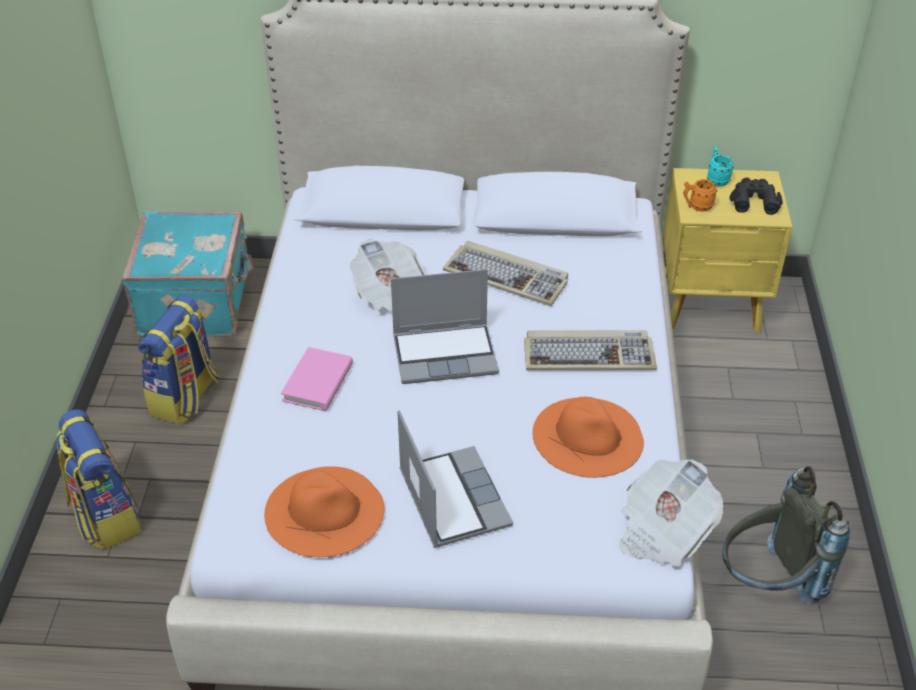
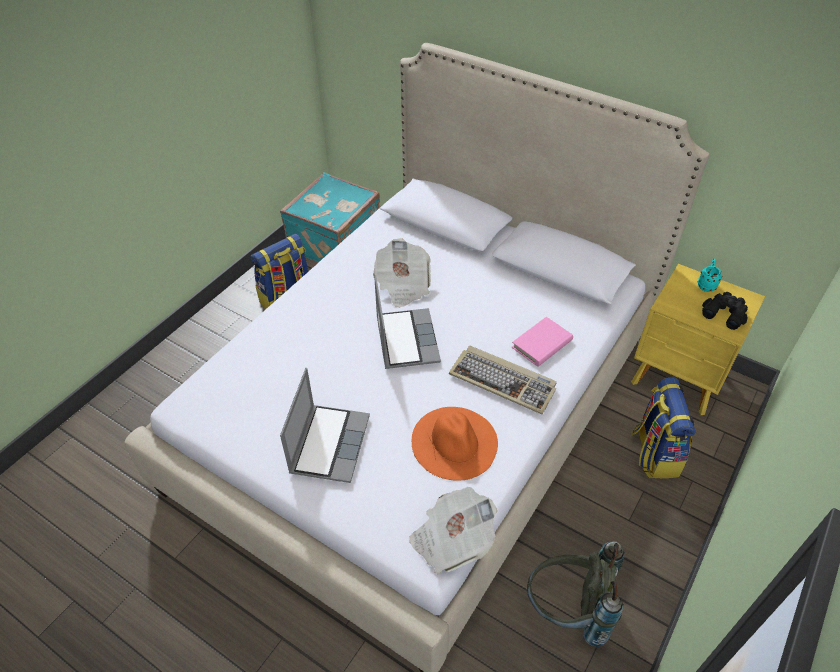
camera: 30 degrees right, 5 degrees up
(105, 516) = (193, 355): backpack -> backpack (654, 453)
(318, 382) = (311, 324): pink book -> pink book (542, 344)
(324, 510) = (245, 413): orange hat -> none
(446, 354) = (405, 339): laptop -> laptop turned 120 degrees counterclockwise
(507, 277) = (491, 300): keyboard -> none
(696, 206) = (673, 300): orange mug -> none

